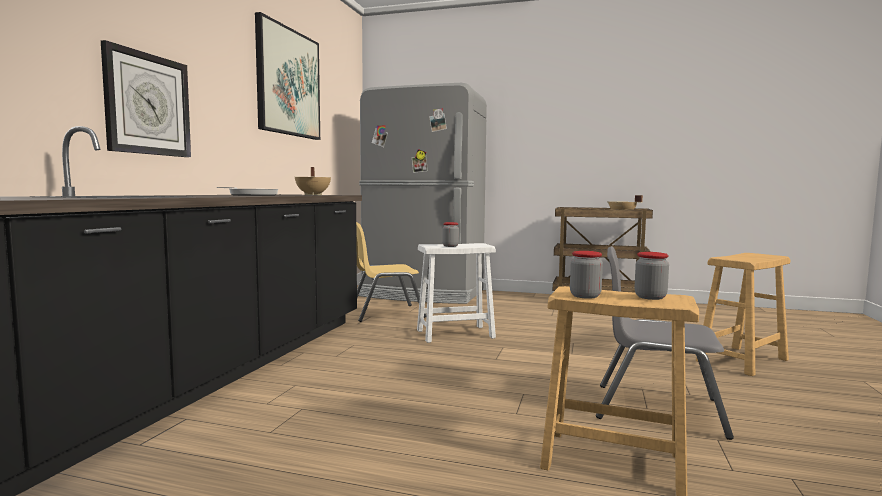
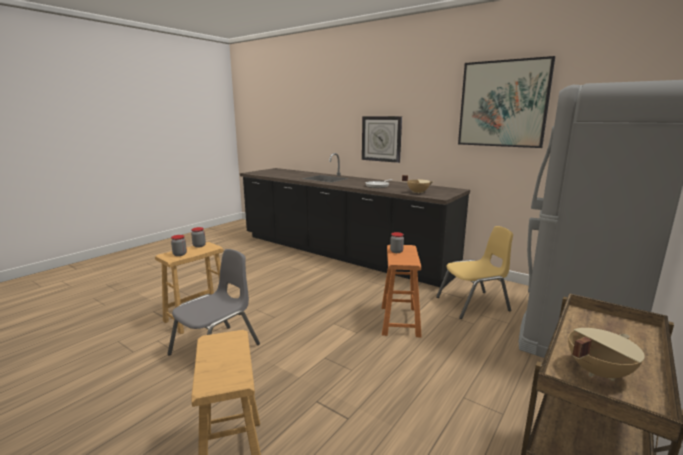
camera: 110 degrees right, 10 degrees up
(386, 313) = (473, 304): yellow chair -> yellow chair turned 75 degrees clockwise
(455, 334) = (400, 321): white stool -> orange stool

